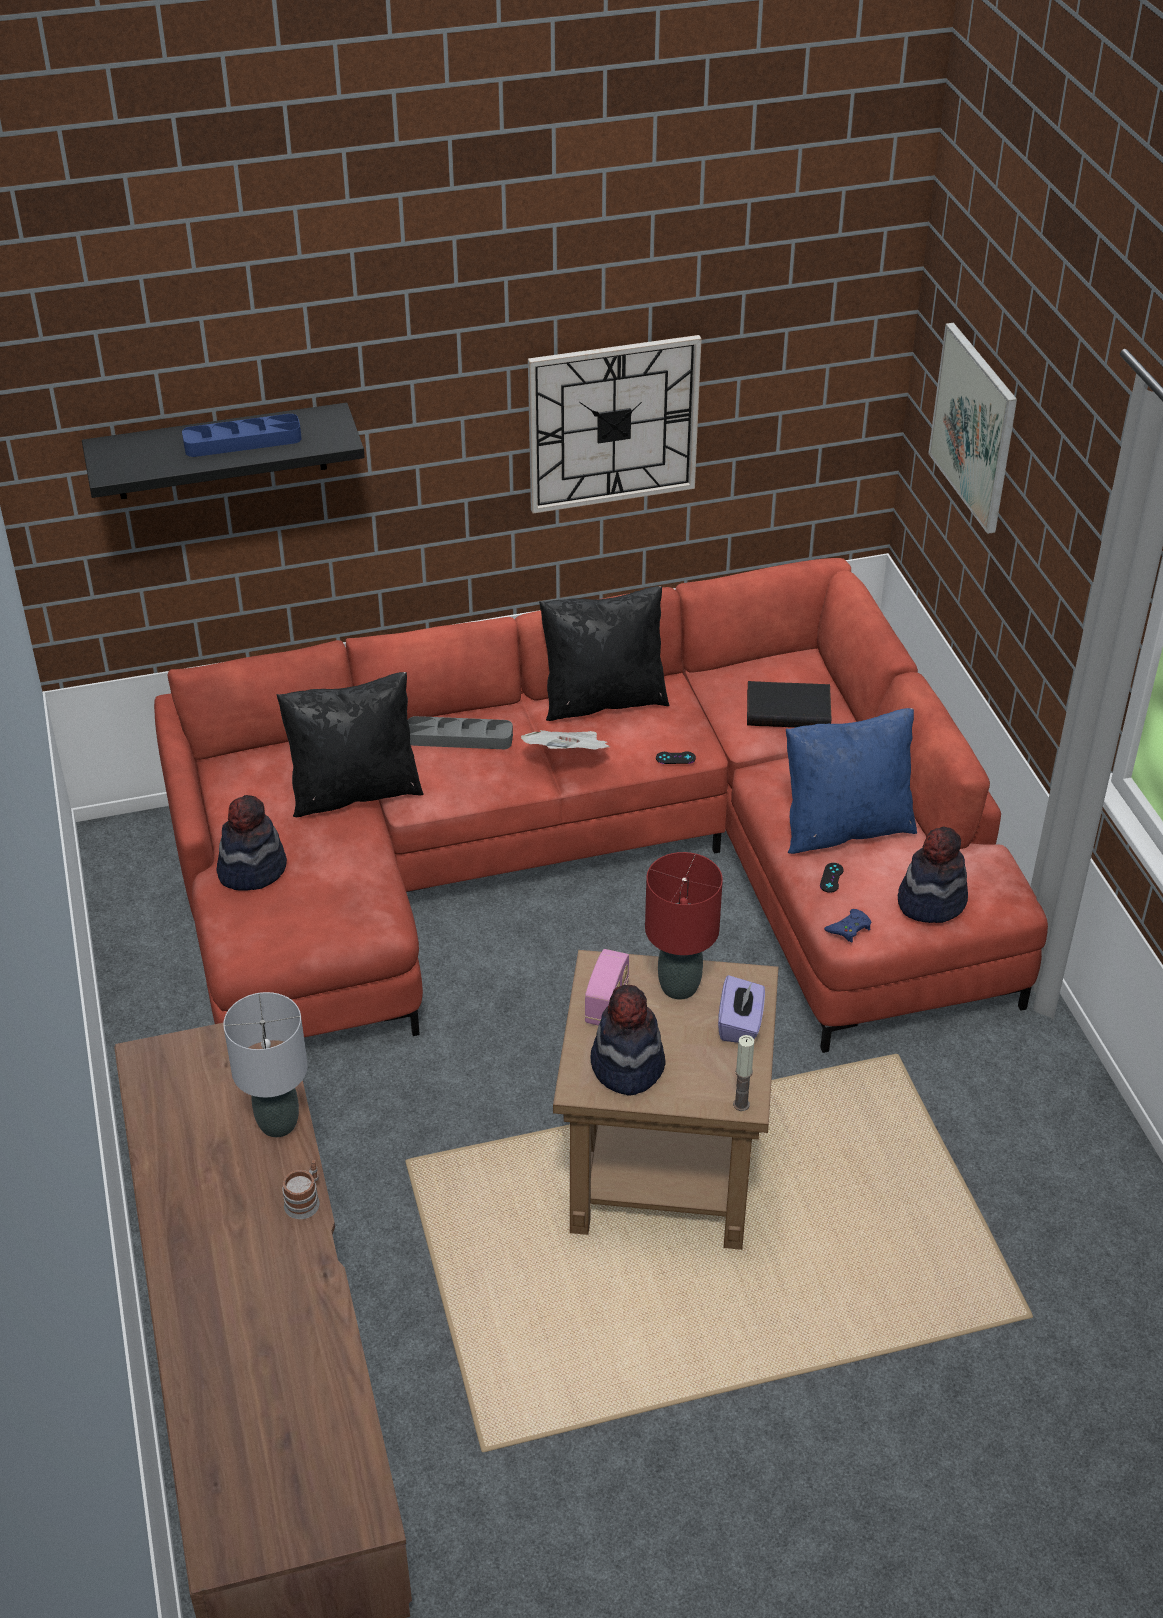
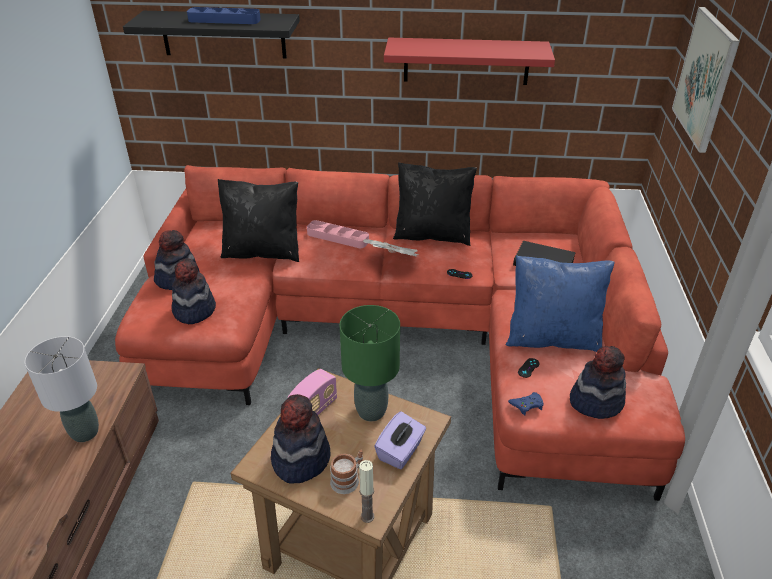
camera: 20 degrees right, 5 degrees down
(305, 1200) = (60, 491): mug -> mug (348, 479)
(315, 912) = (194, 310): none -> hat
(459, 738) = (337, 237): grey tray -> pink tray
(613, 423) = (466, 61): wall clock -> red shelf
(679, 986) = (371, 411): red table lamp -> green table lamp

